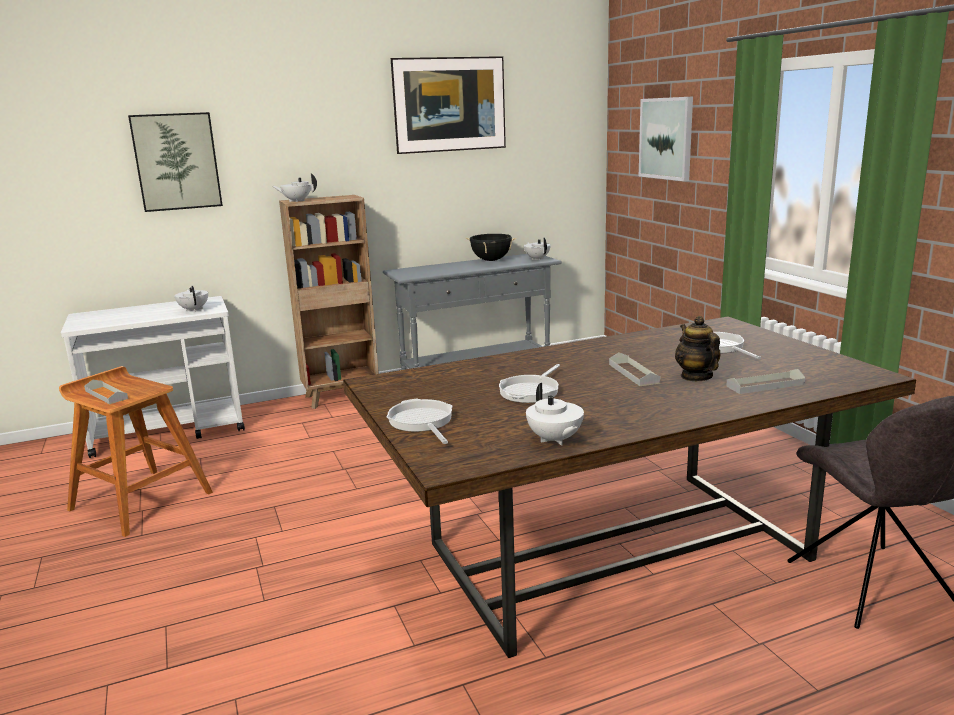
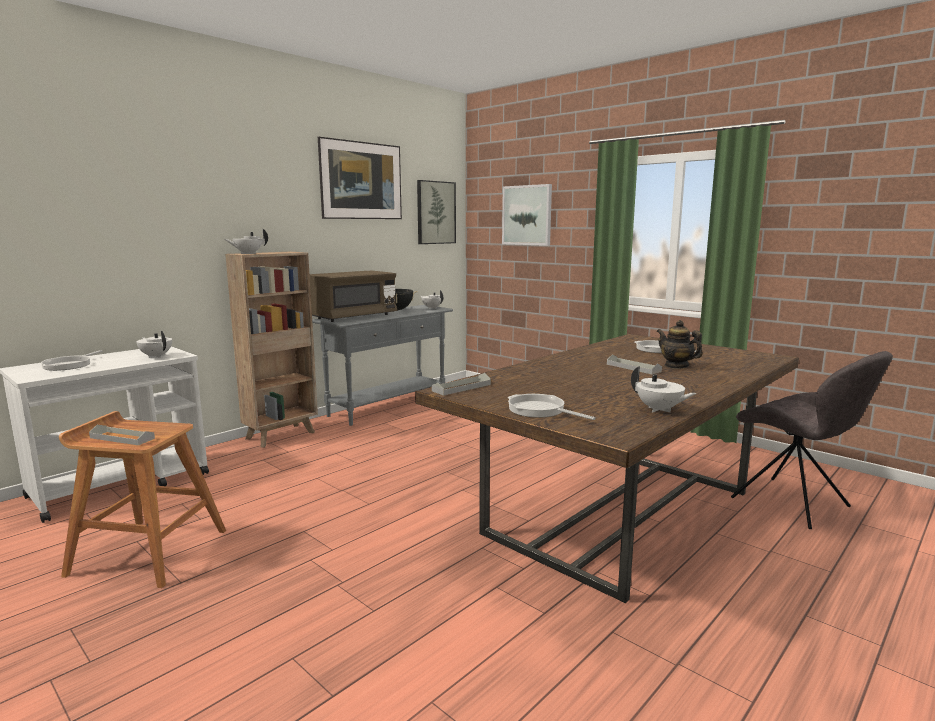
camera: 25 degrees left, 5 degrees down
(176, 161) = (125, 211): picture -> picture (435, 212)
(429, 269) = (354, 317): none -> brown microwave
(531, 391) = (584, 384): frying pan -> frying pan (70, 365)
(765, 385) = (726, 367): grey tray -> grey tray (461, 388)

